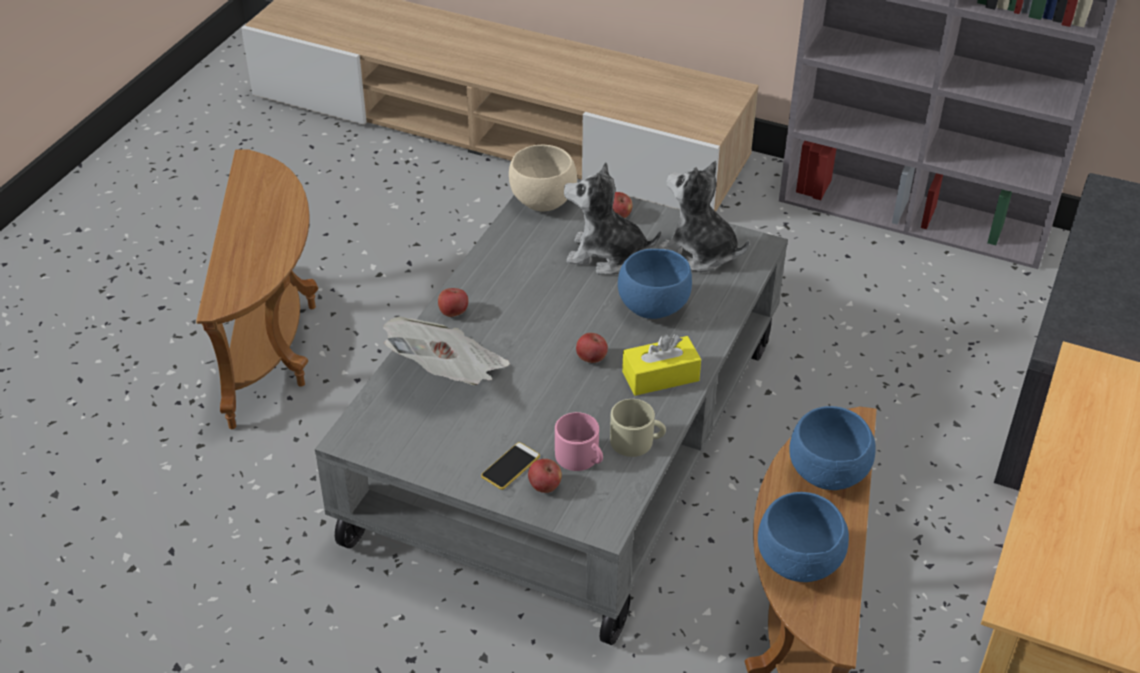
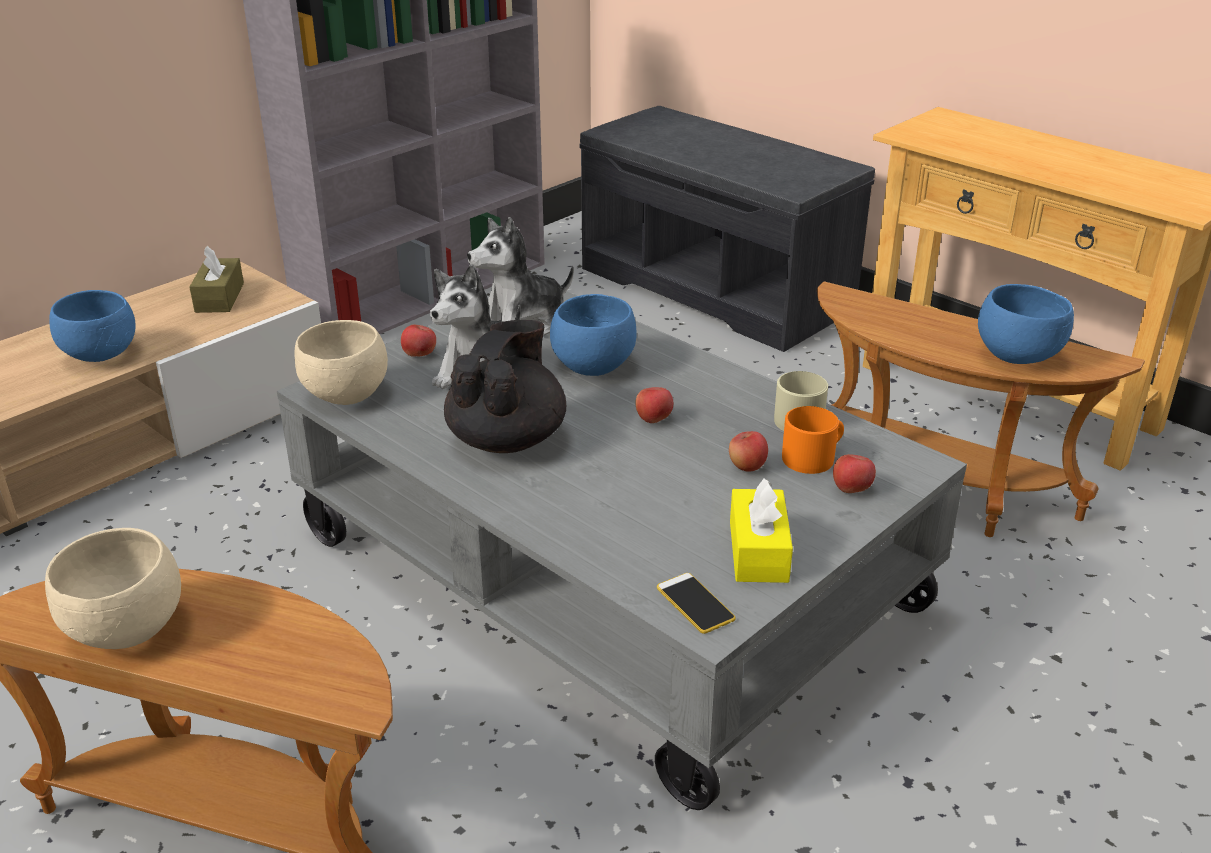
camera: 70 degrees left, 10 degrees down
(249, 206) = (128, 631): none -> beige bowl
(448, 374) = (624, 522): newspaper -> none
(453, 312) = (508, 497): apple -> apple (747, 466)
(510, 466) = (810, 506): phone -> phone (695, 604)
(525, 292) = (508, 438): none -> black teapot
(581, 458) = (813, 457): pink mug -> orange mug
(660, 376) = (705, 385): yellow tissue box -> yellow tissue box (758, 551)
(691, 101) = (219, 297): none -> brown tissue box
(829, 475) = (905, 319): blue bowl -> blue bowl (103, 355)

